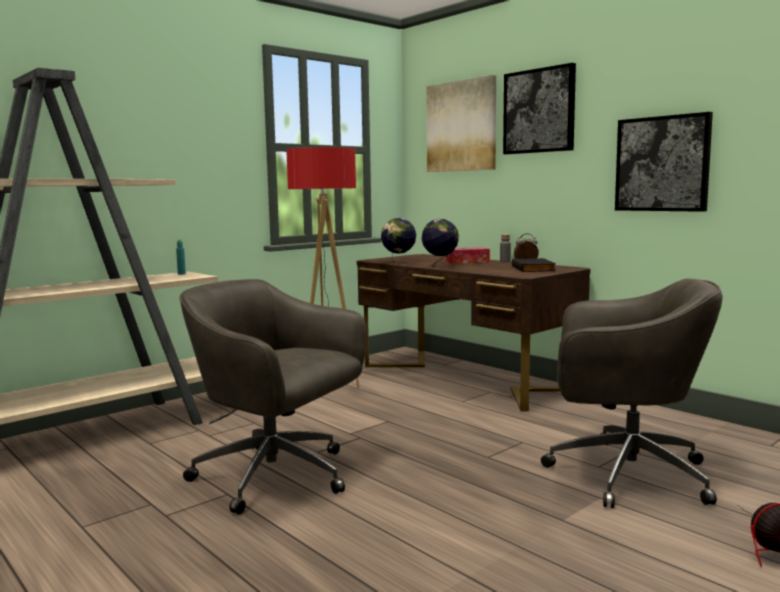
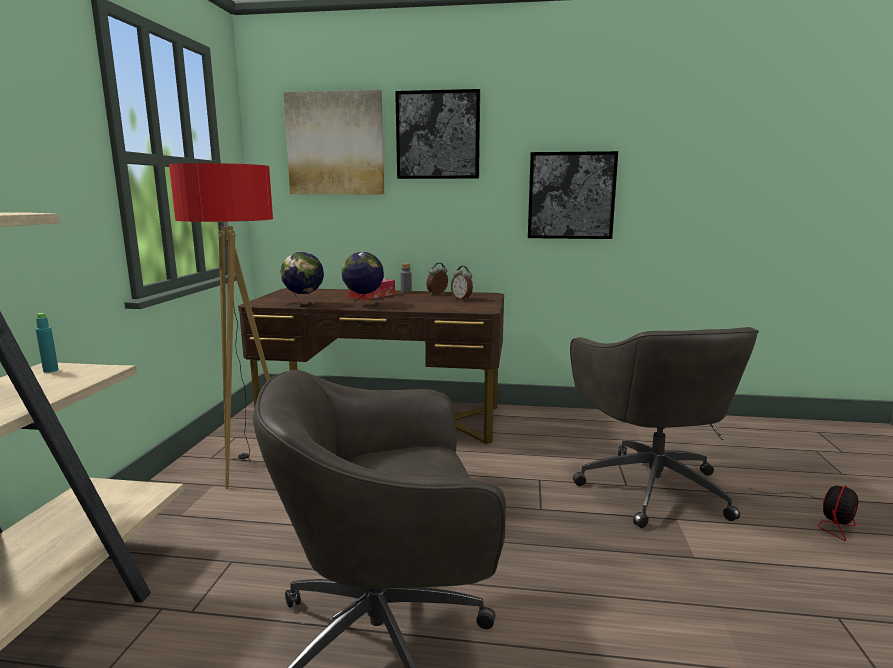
camera: 40 degrees left, 5 degrees up
(534, 268) = (462, 299): black book -> alarm clock
(623, 474) = (651, 486): grey office chair -> grey office chair turned 105 degrees clockwise

